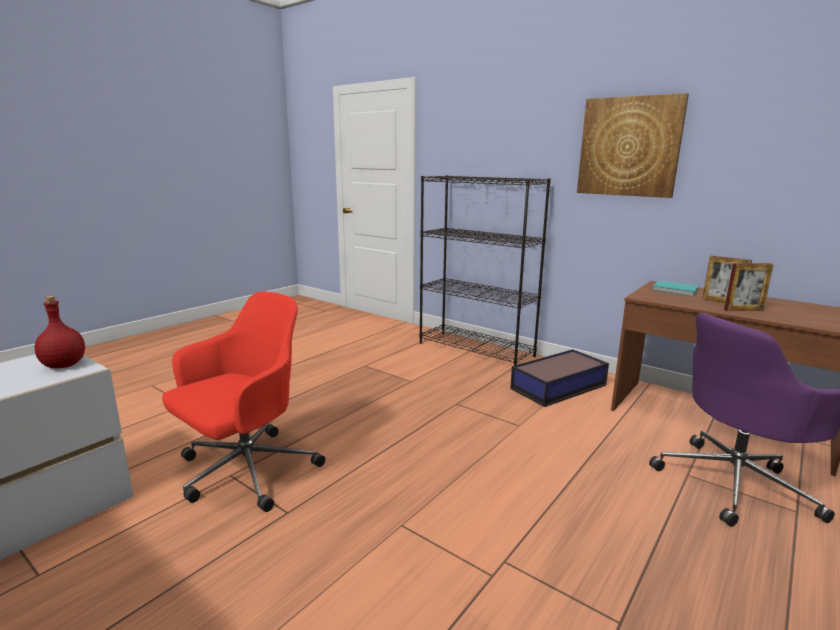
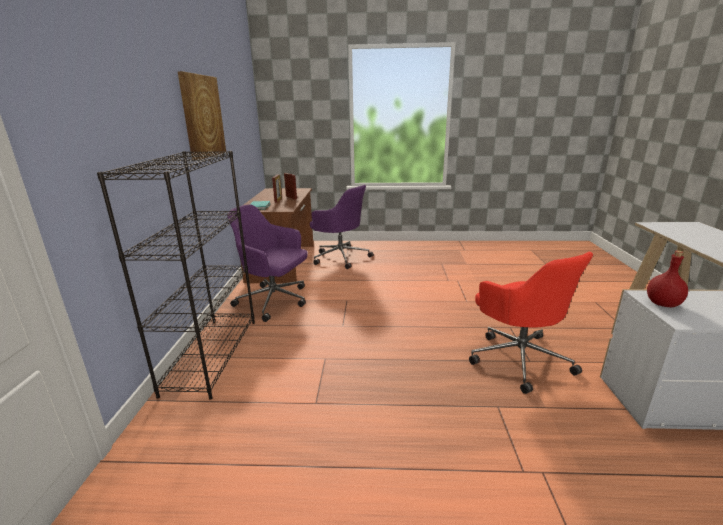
camera: 125 degrees left, 5 degrees up
(245, 471) = (519, 358): red office chair -> red office chair turned 120 degrees counterclockwise
(559, 387) = (274, 301): storage box -> purple office chair

